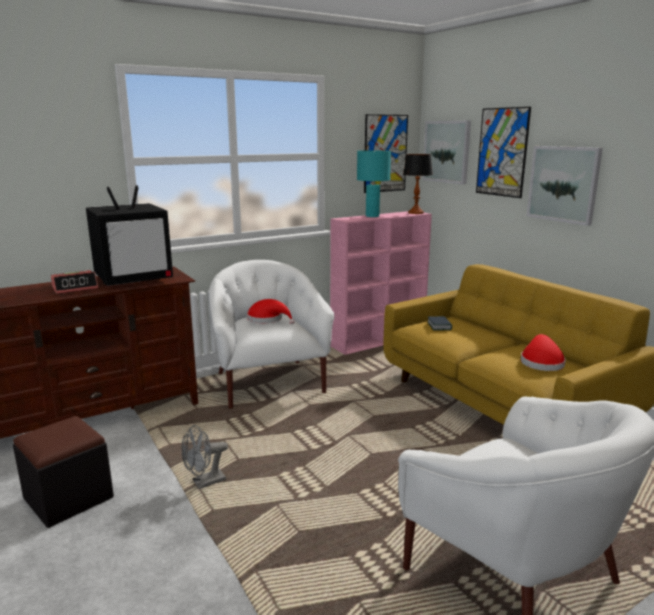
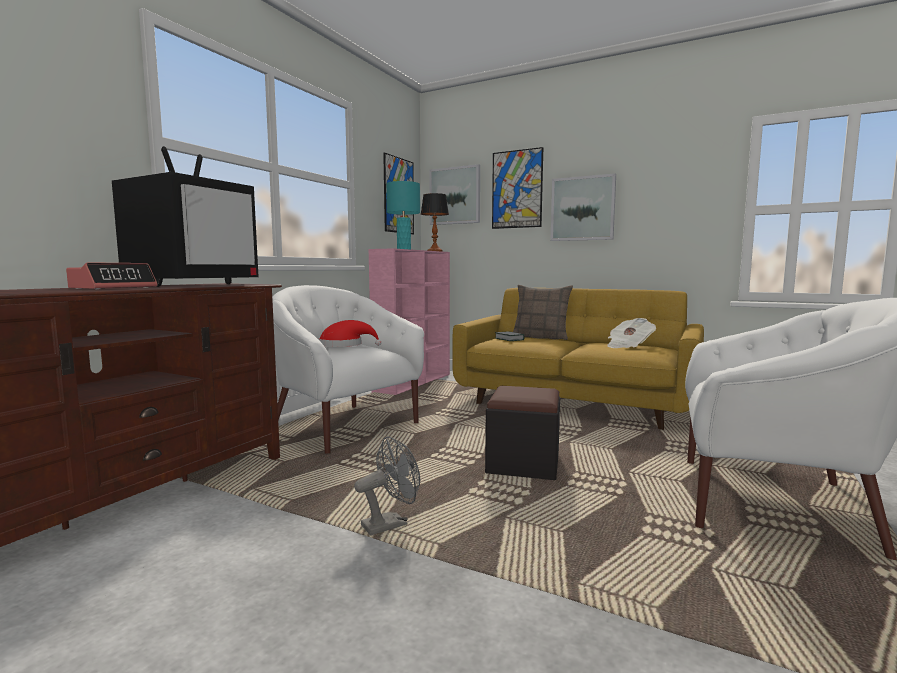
camera: 30 degrees left, 10 degrees down
(68, 498) = (196, 601): black ottoman -> black ottoman (523, 464)
(204, 483) = (390, 524): grey fan -> grey fan turned 150 degrees counterclockwise
(482, 326) = (541, 337): none -> pillow
(541, 362) = (628, 346): red hat -> newspaper

